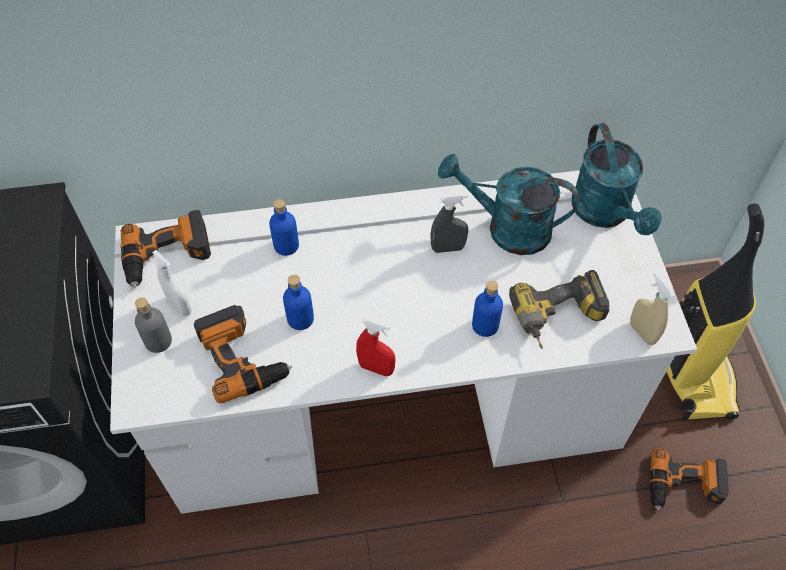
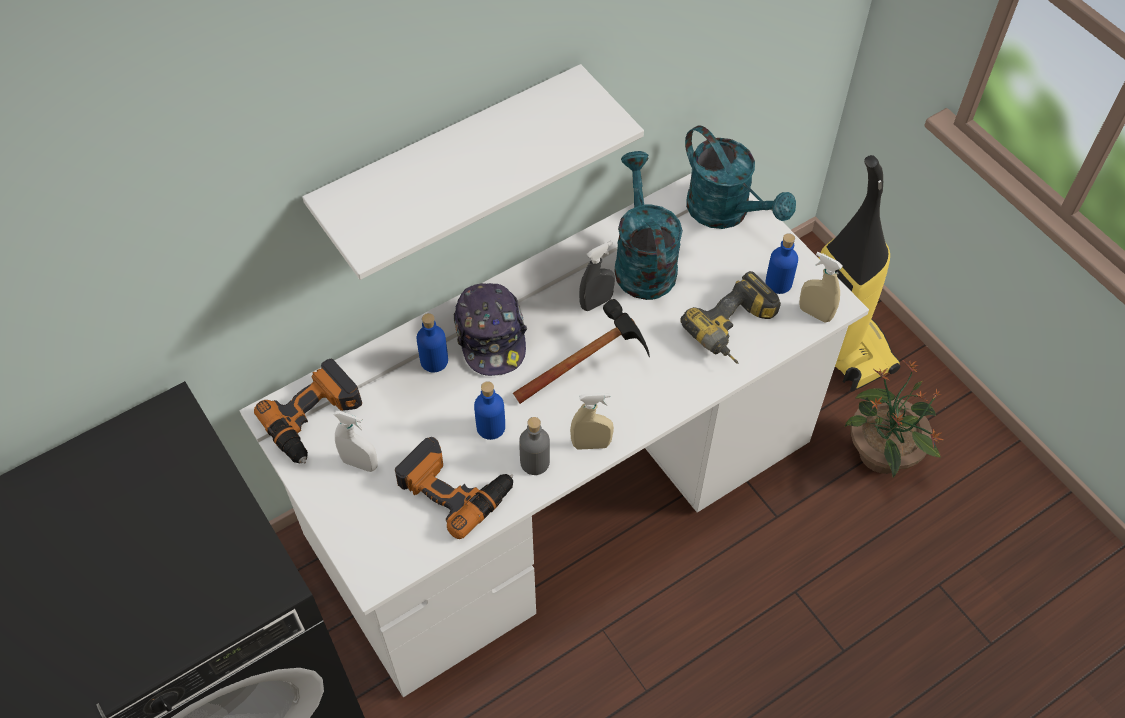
camera: 25 degrees left, 0 degrees up
(158, 341) = (359, 506): grey bottle -> grey bottle (535, 462)
(338, 69) = (450, 161): none -> white shelf
(344, 243) = (491, 336): none -> cap
(376, 368) = (591, 444): red spray bottle -> beige spray bottle
(415, 298) = (591, 363): none -> hammer
(485, 325) = (671, 363): blue bottle -> blue bottle (778, 283)
(507, 228) = (642, 261): turquoise watering can -> turquoise watering can turned 90 degrees clockwise
(684, 487) = (881, 454): power drill -> potted plant

